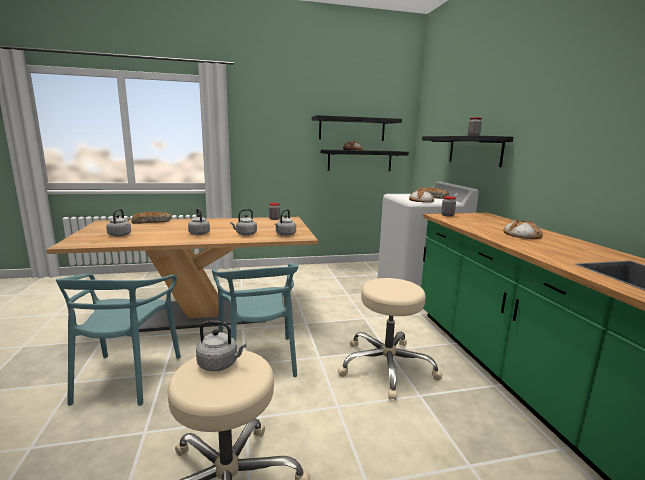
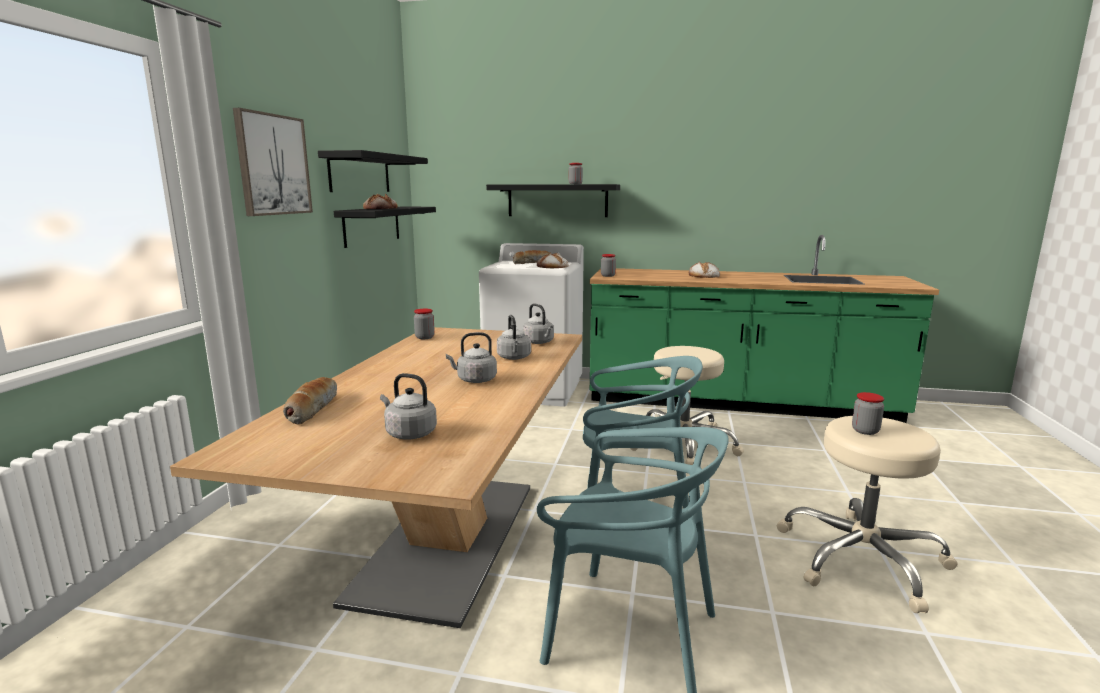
camera: 65 degrees left, 0 degrees up
(220, 364) = (865, 431): grey kettle -> jar
(273, 124) = (273, 165): none -> picture

